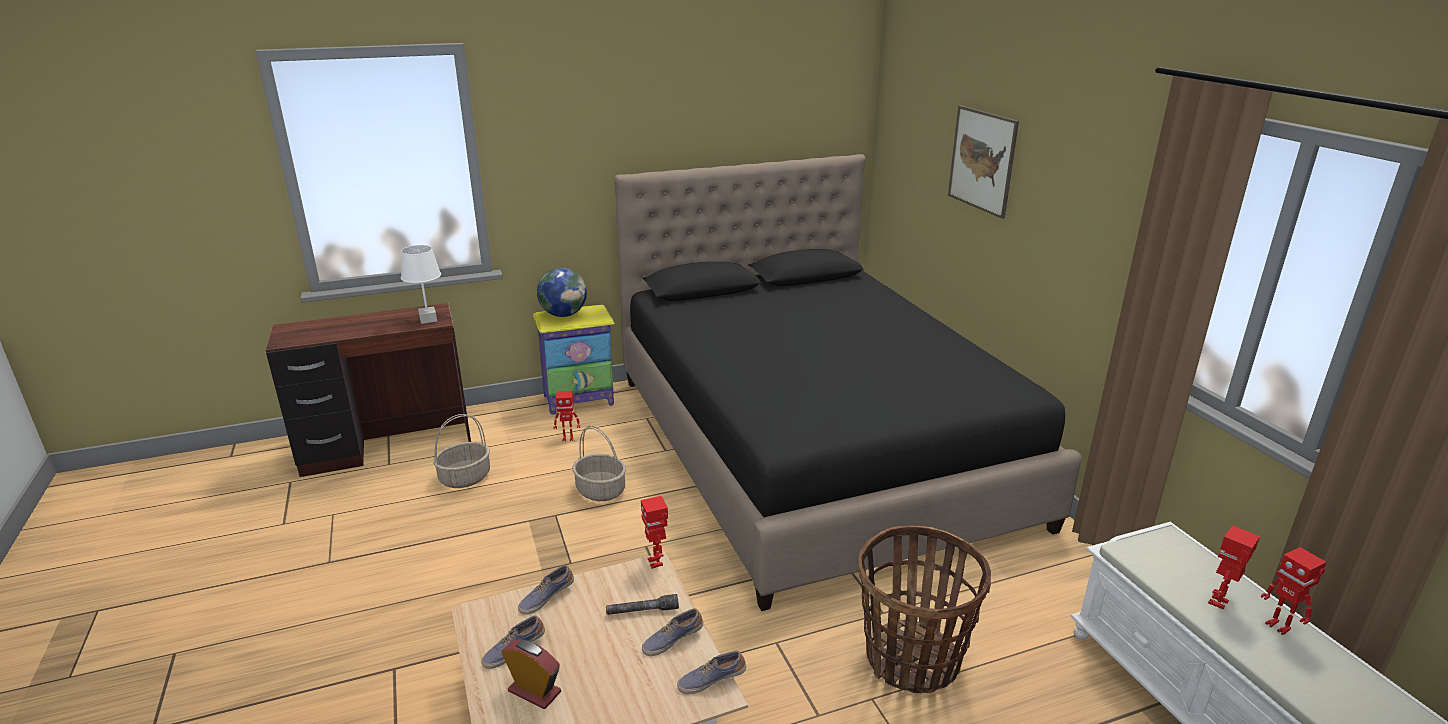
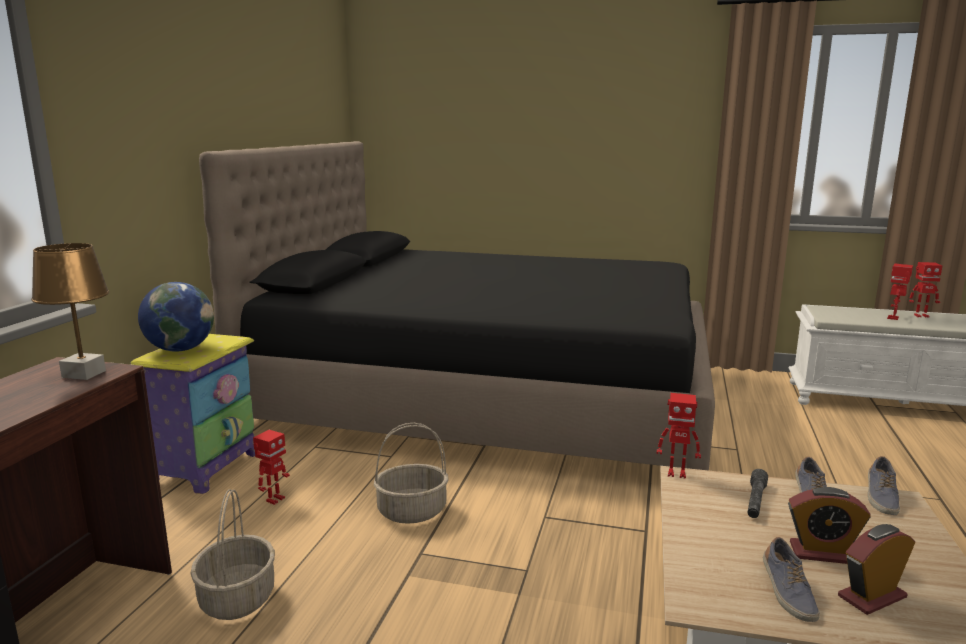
camera: 55 degrees left, 10 degrees down
(428, 319) = (84, 374): white table lamp -> brown table lamp
(546, 597) = (695, 547): shoe -> none
(582, 658) = (821, 553): none -> alarm clock
(912, 660) = (800, 458): basket -> none
(982, 160) = (520, 113): picture -> none
(1219, 602) = (893, 318): toy robot -> toy robot turned 45 degrees clockwise

